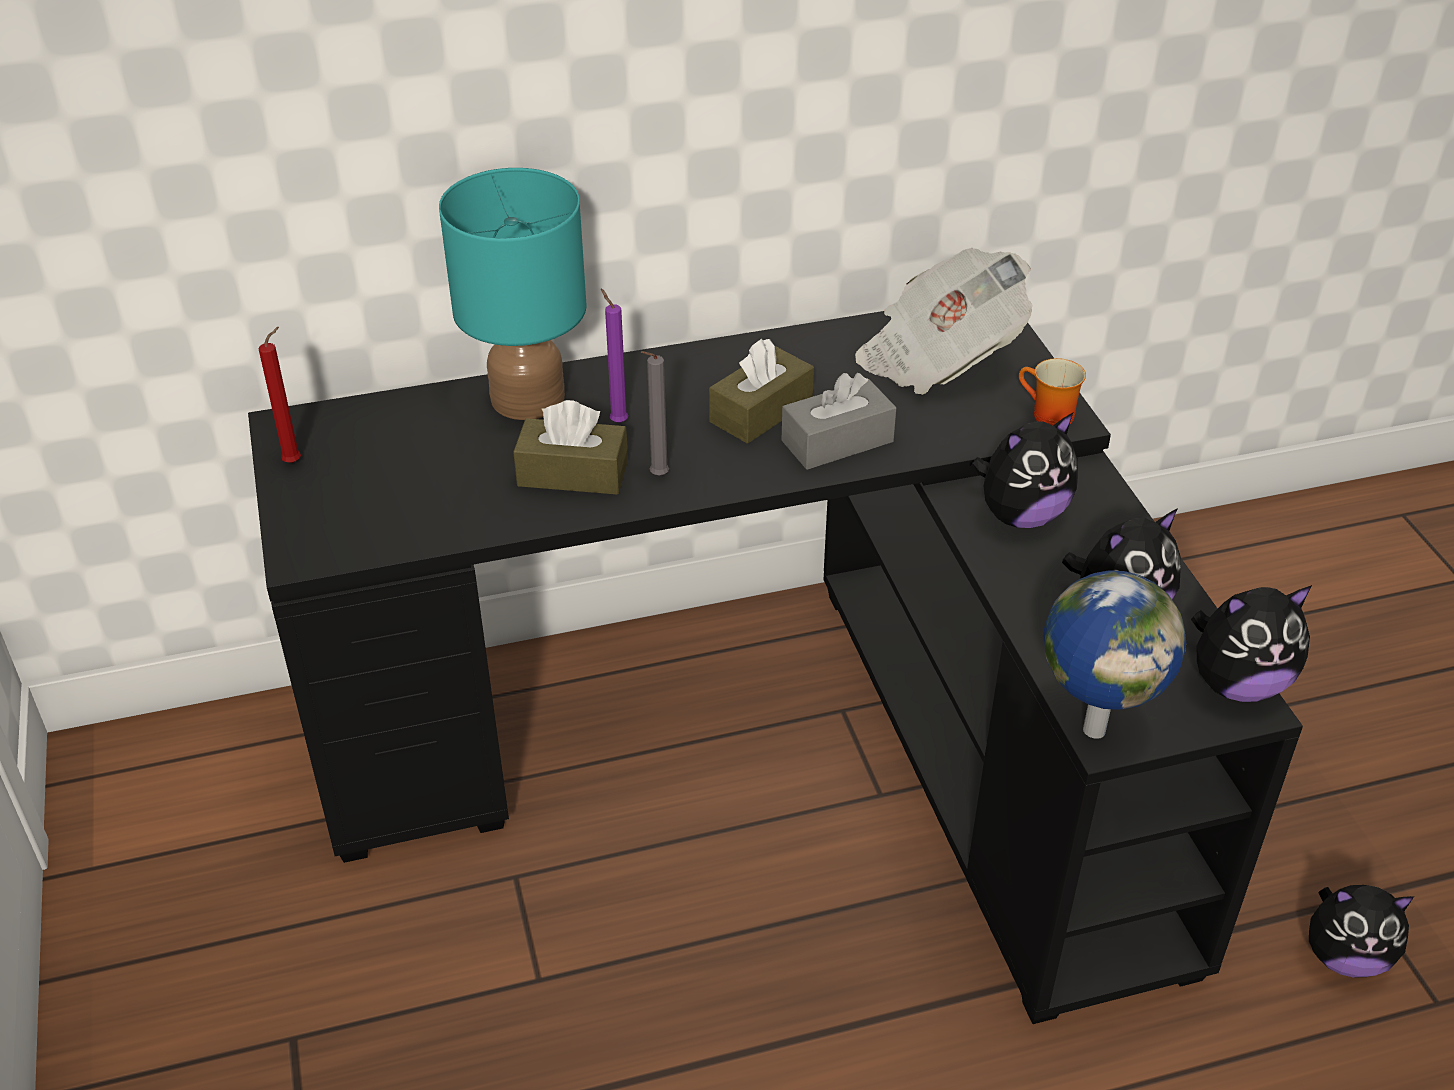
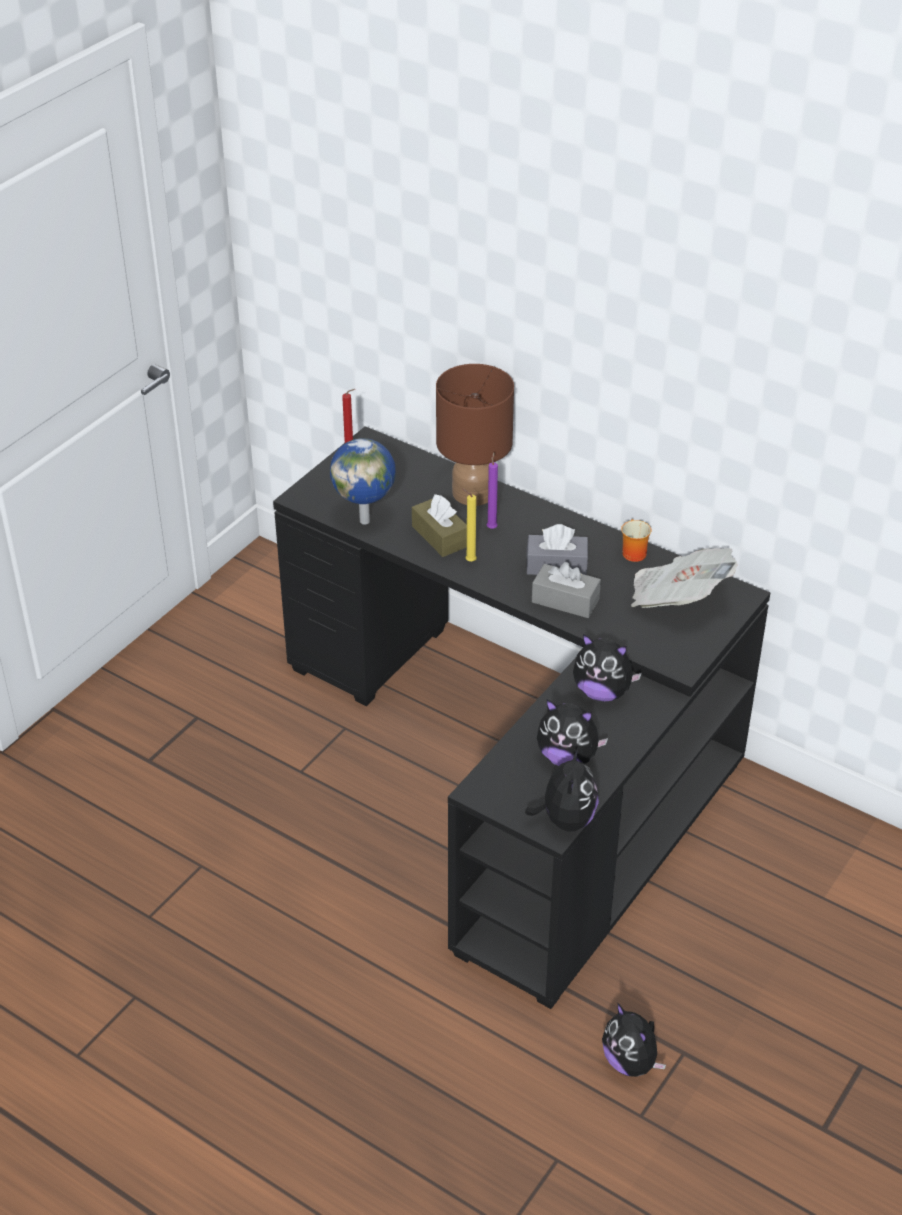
camera: 50 degrees right, 0 degrees up
(529, 398) = (474, 493): turquoise table lamp -> brown table lamp
(656, 476) = (469, 561): grey candle -> yellow candle
(761, 411) = (556, 565): brown tissue box -> grey tissue box
(1047, 416) = (677, 658): mug -> mug (631, 552)
(1093, 728) = (478, 784): globe -> globe (366, 520)
(1237, 683) = (565, 819): plush toy -> plush toy turned 120 degrees counterclockwise

